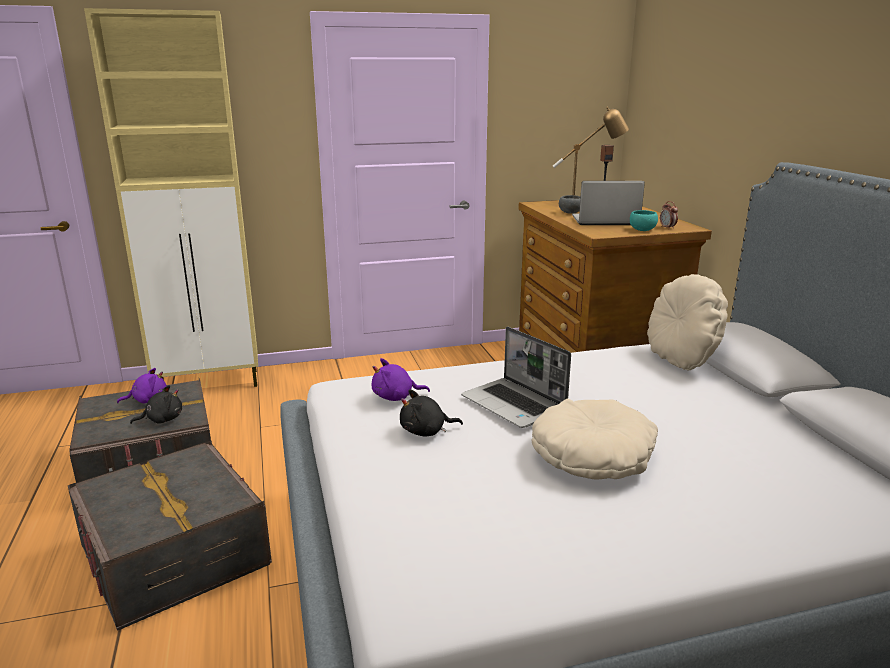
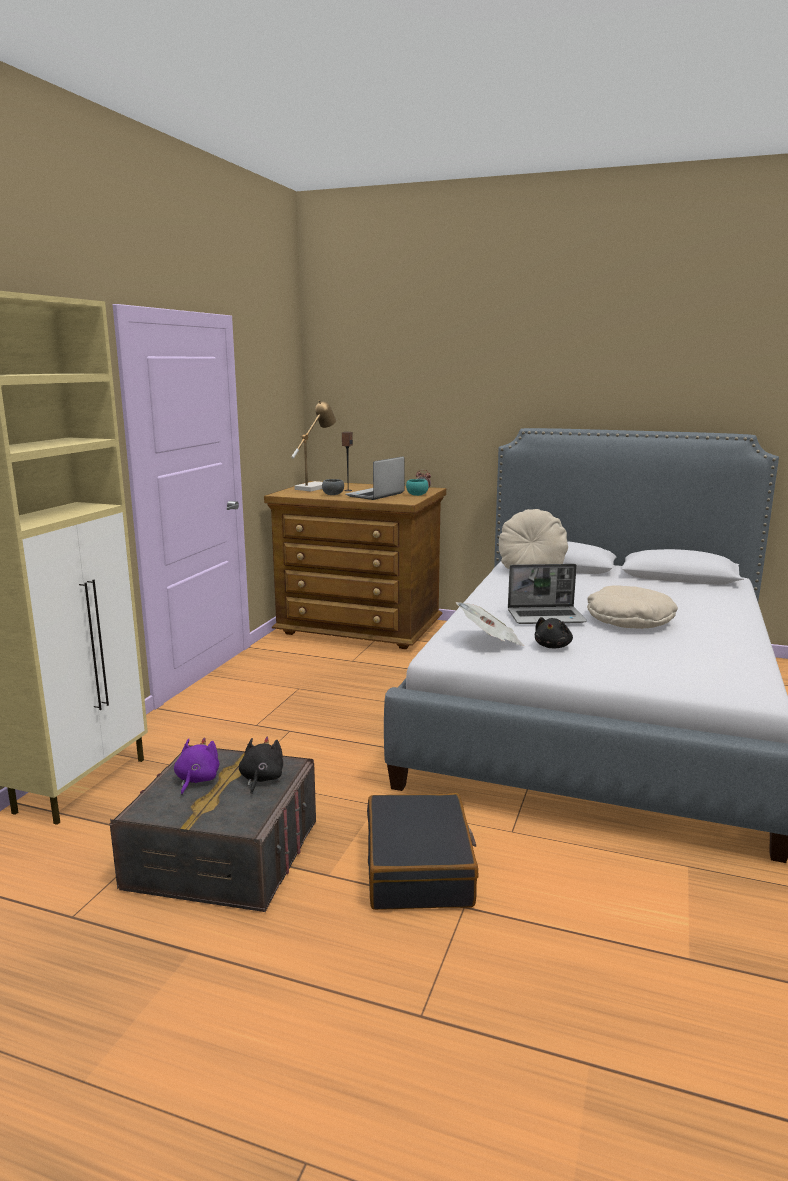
camera: 55 degrees left, 5 degrees down
(175, 555) = (419, 868): grey storage box -> black suitcase
(396, 397) = (490, 641): purple plush toy -> newspaper

